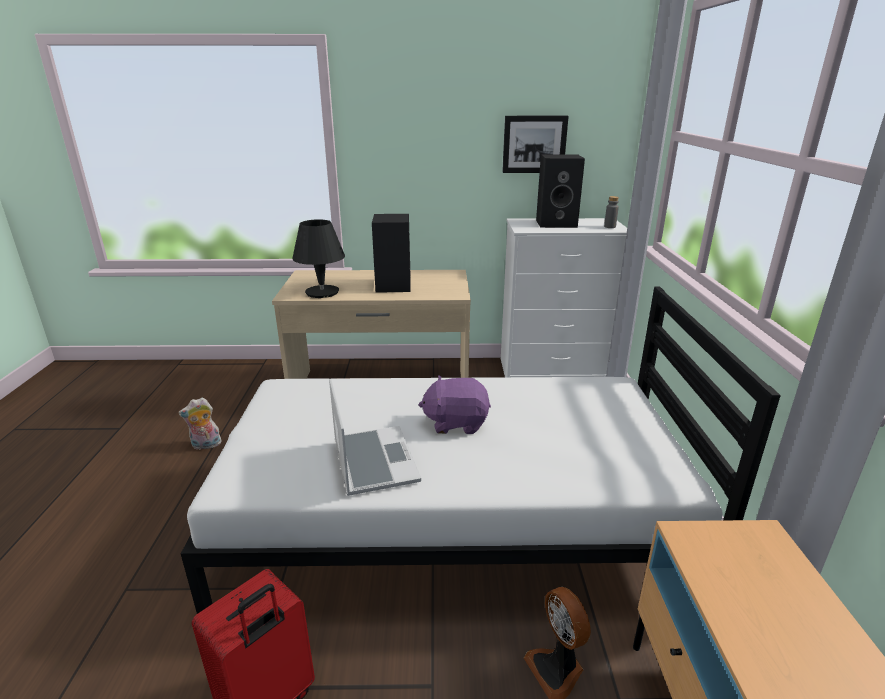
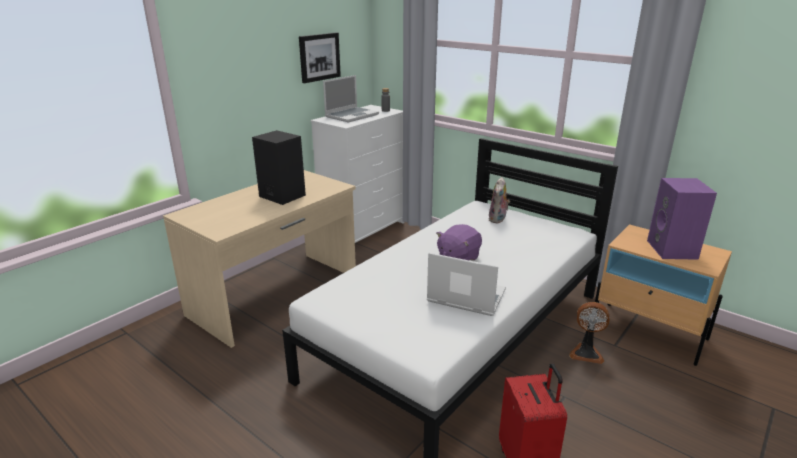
camera: 50 degrees left, 0 degrees up
(205, 445) = (211, 411): plush toy -> plush toy (498, 219)
(322, 292) = (241, 220): black table lamp -> none
(557, 223) = (352, 115): black speaker -> laptop
(766, 607) = (673, 250): none -> purple speaker

